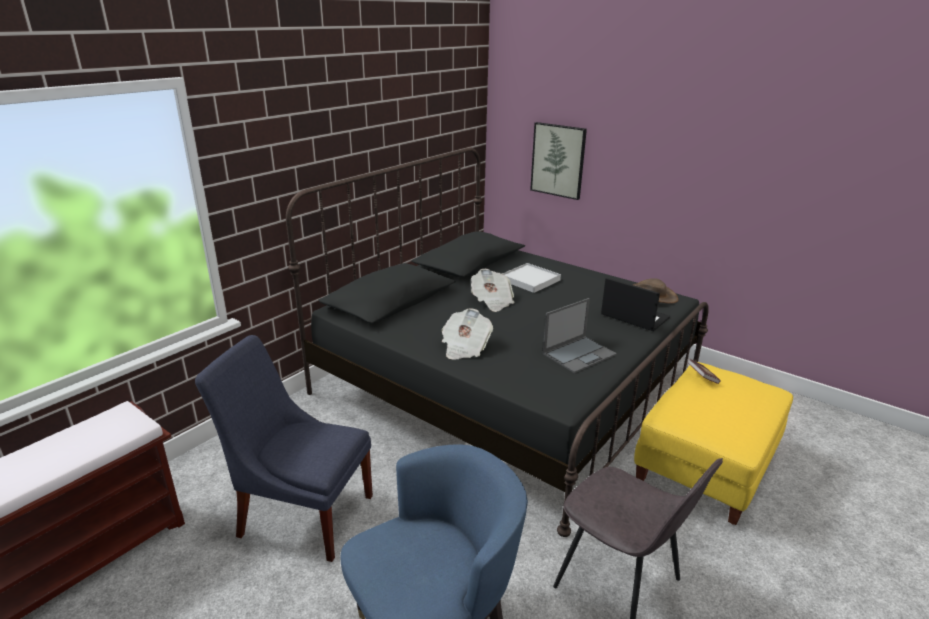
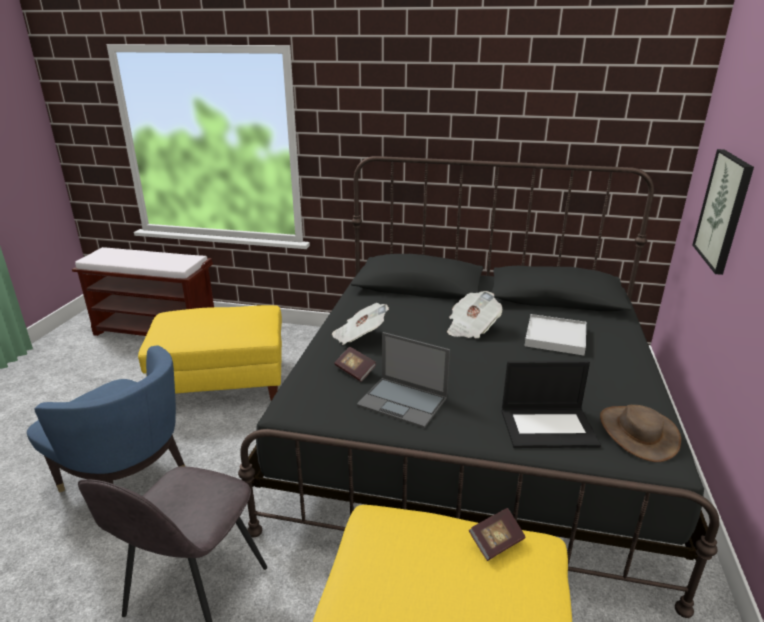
camera: 65 degrees right, 0 degrees up
(302, 512) = (223, 383): blue chair -> yellow ottoman
(522, 362) = (355, 371): none -> book
(633, 316) = (549, 427): laptop -> laptop turned 75 degrees clockwise

